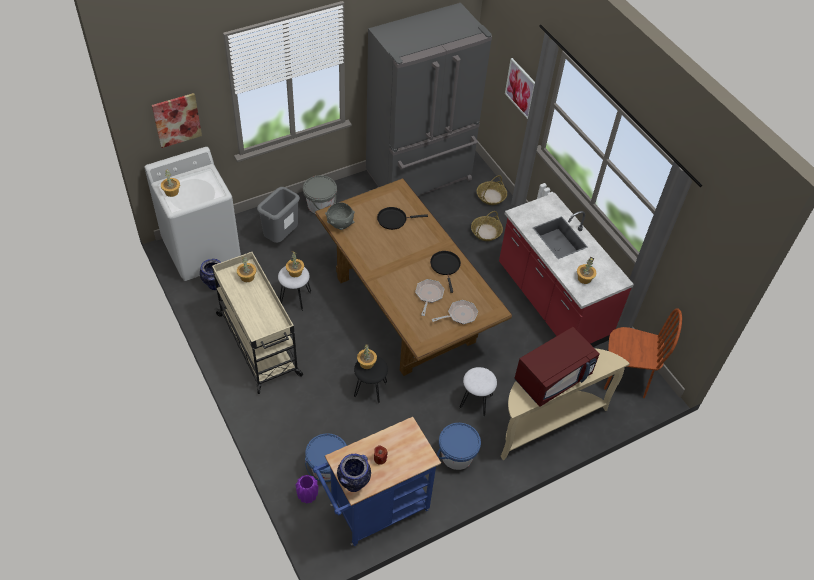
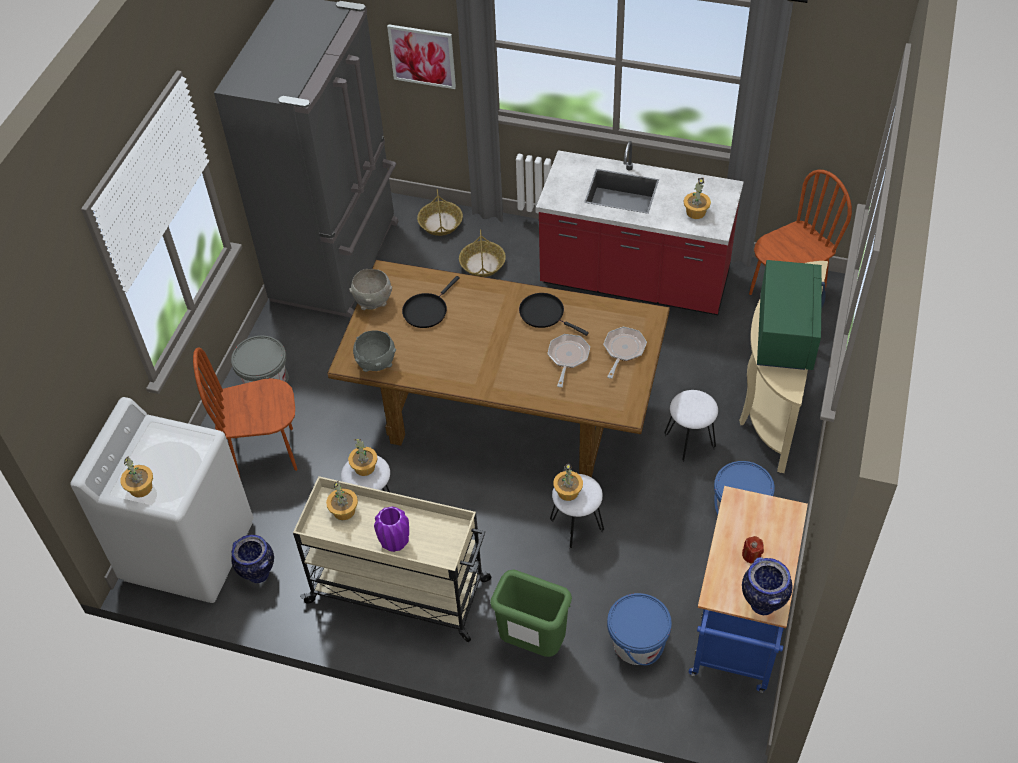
camera: 40 degrees left, 0 degrees up
(177, 120) = (78, 384): picture -> none
(281, 236) = (265, 453): grey trash can -> brown chair
(283, 421) = (531, 643): none -> green trash can
(307, 496) = (657, 692): purple vase -> purple vase (394, 542)
(370, 389) = (576, 526): black stool -> white stool
(376, 196) = (373, 302): none -> grey bowl
(428, 295) = (568, 357): frying pan -> frying pan turned 45 degrees clockwise
(552, 377) = (784, 333): red microwave -> green microwave

